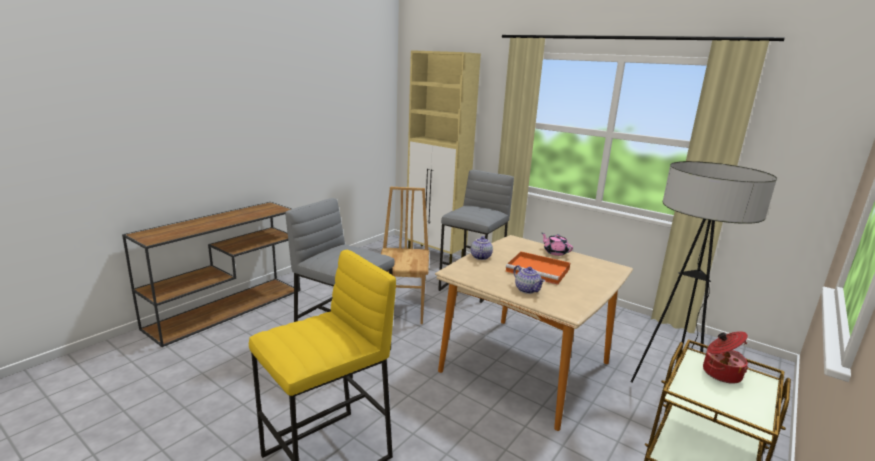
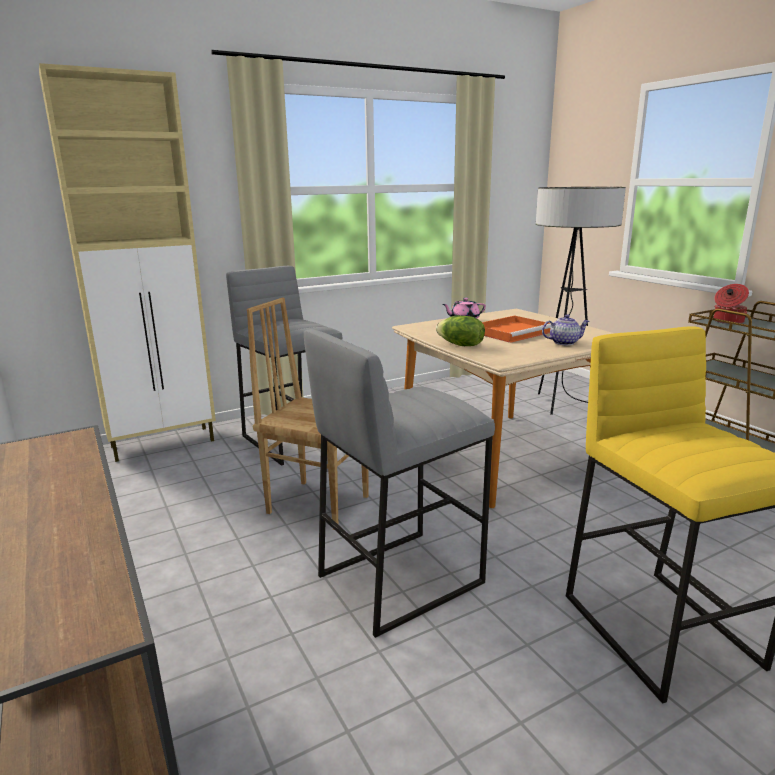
camera: 65 degrees left, 0 degrees up
(480, 257) = (460, 345): teapot -> lettuce

